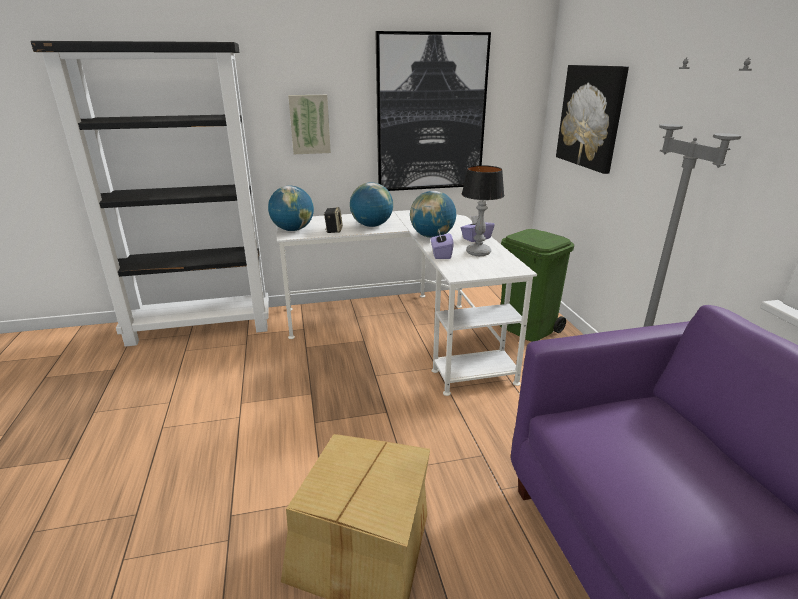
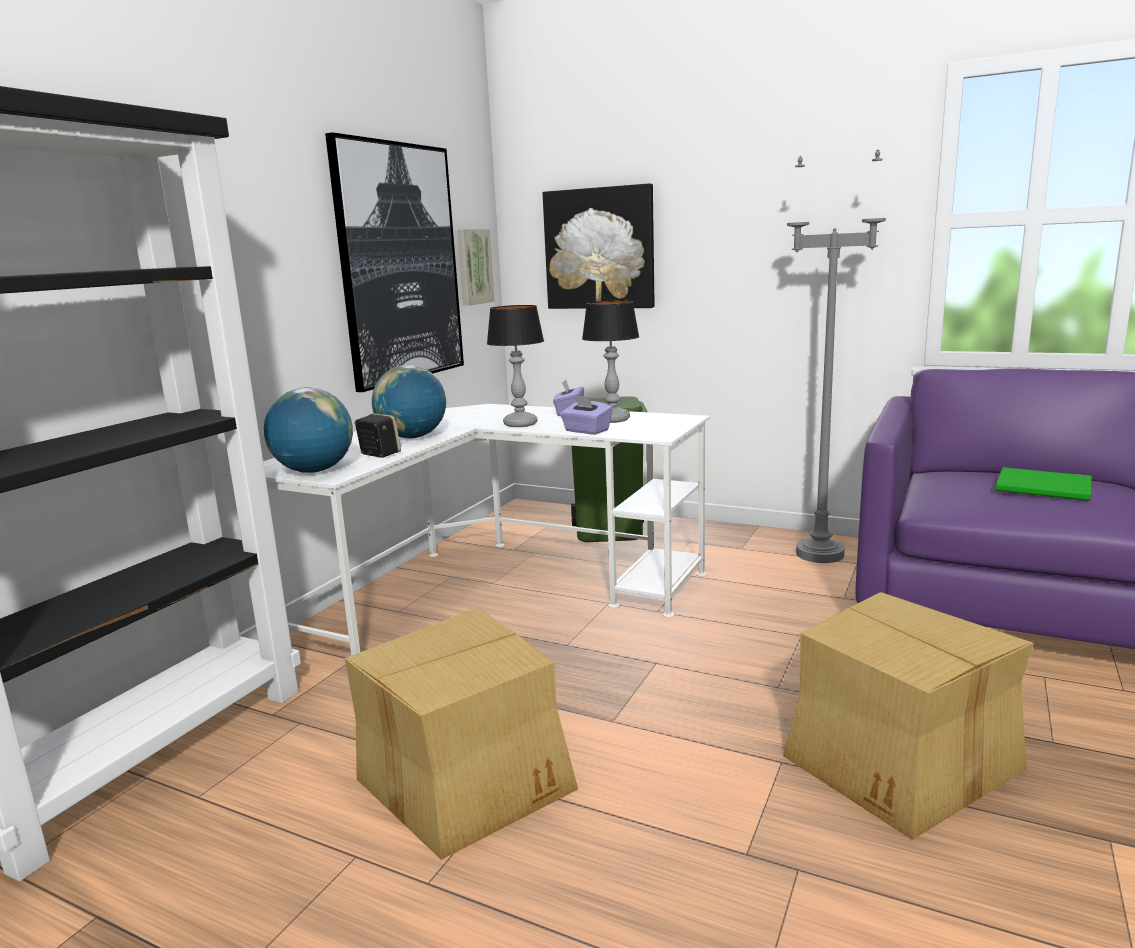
camera: 50 degrees left, 10 degrees down
(236, 402) = (467, 777): none -> cardboard box
(309, 124) = (255, 286): picture -> picture (473, 266)
(432, 236) = (521, 424): globe -> table lamp
(671, 471) = (1046, 488): none -> green book

